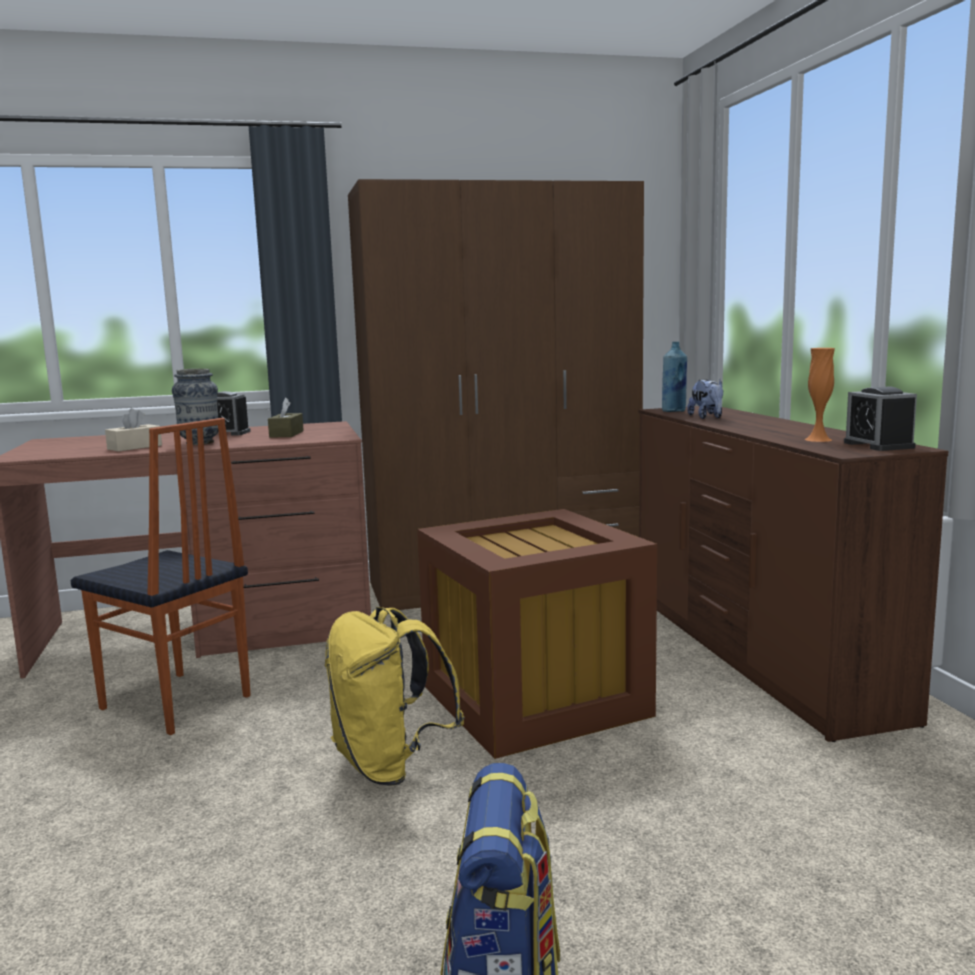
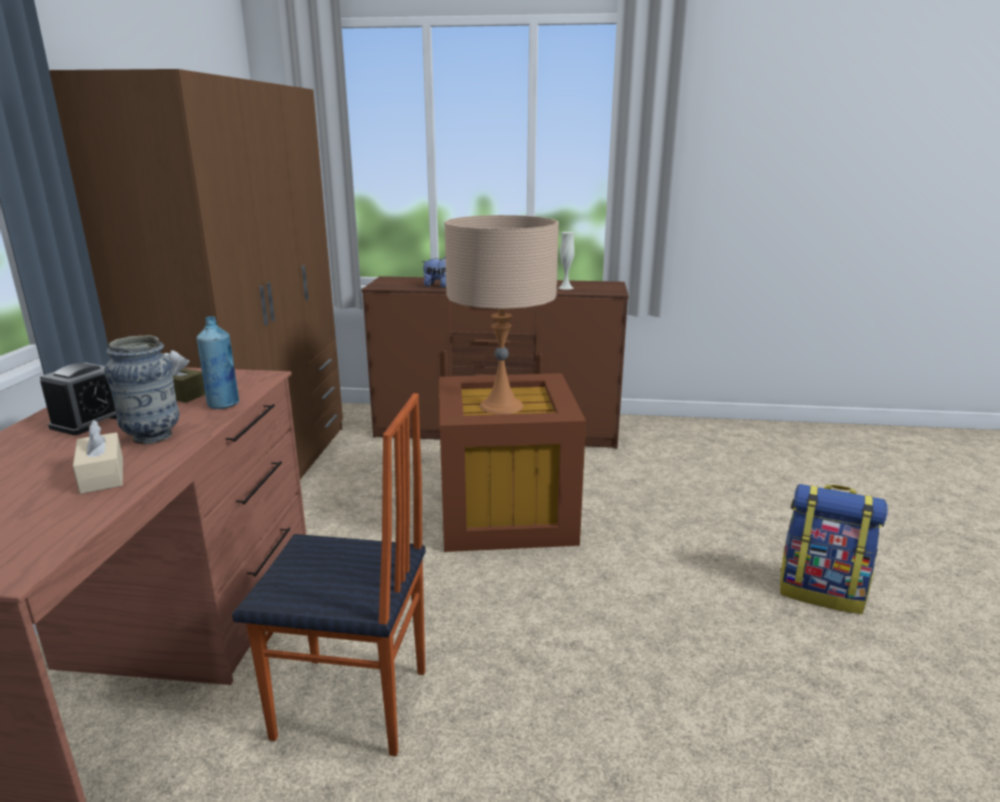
camera: 70 degrees left, 10 degrees up
(174, 703) = (352, 706): chair -> chair turned 45 degrees clockwise
(390, 765) = (566, 588): yellow backpack -> none
(518, 543) = (501, 406): none -> beige table lamp
(674, 411) = (395, 286): blue bottle -> blue bottle (223, 404)
(818, 439) = (565, 287): orange vase -> white vase
(878, 445) = (598, 285): alarm clock -> none

